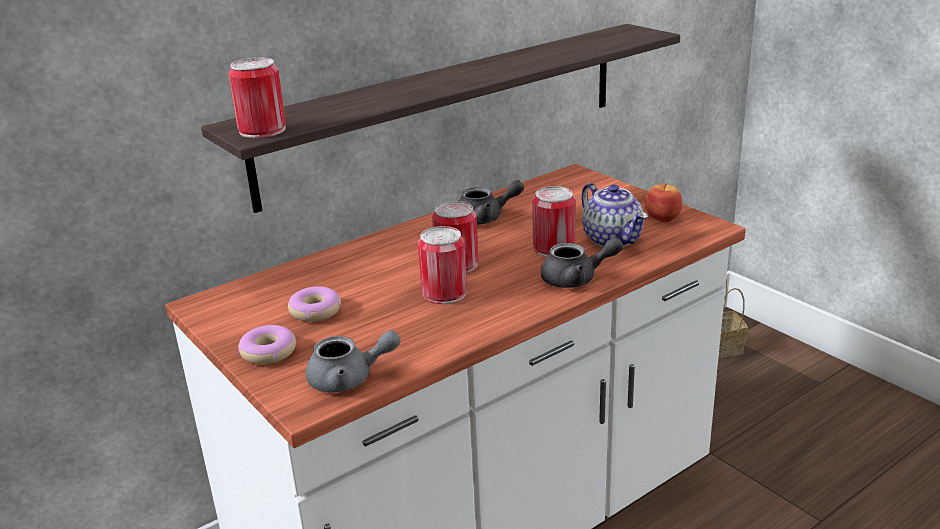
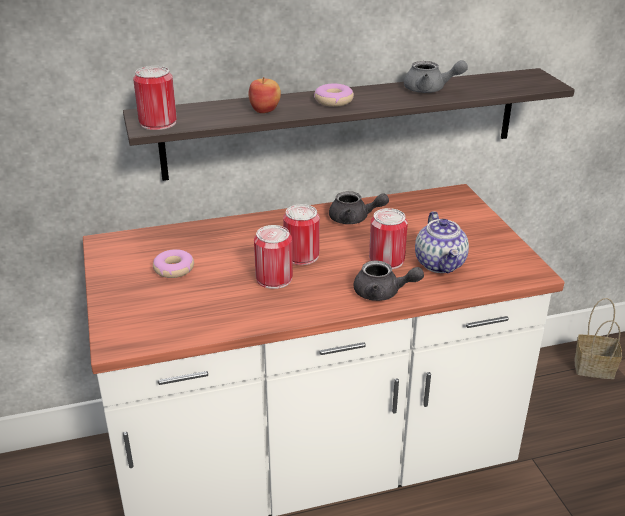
camera: 20 degrees right, 5 degrees up
(268, 352) = (120, 294): donut -> donut (334, 101)
(349, 379) = (157, 332): grey teapot -> grey teapot (430, 90)
(663, 217) = (499, 253): apple -> apple (265, 109)

